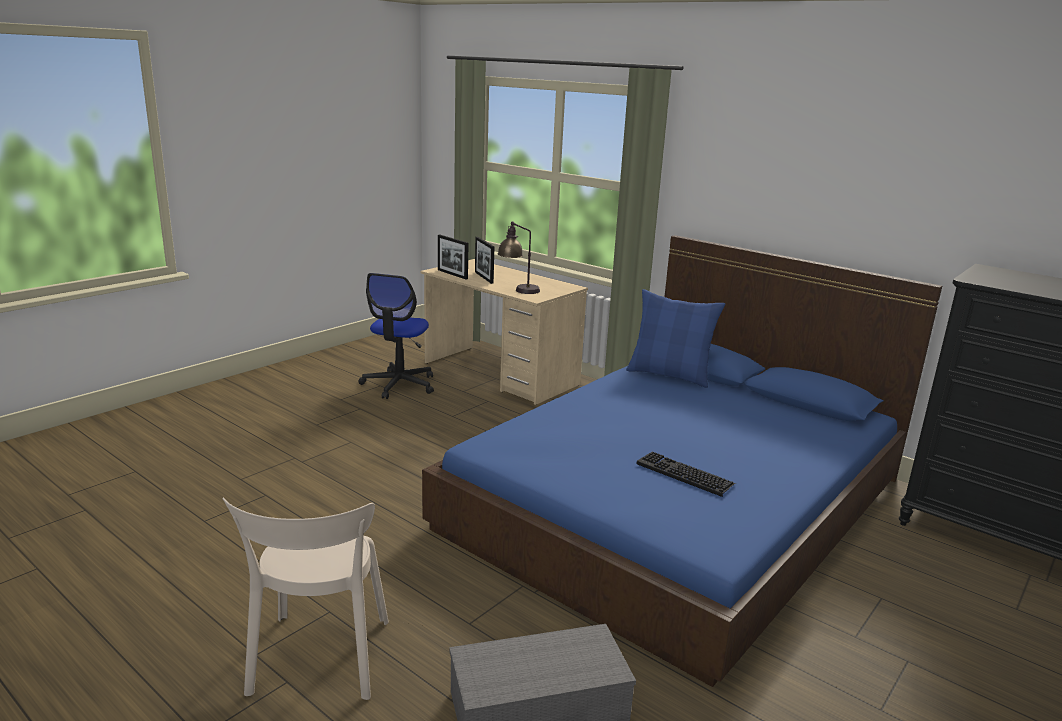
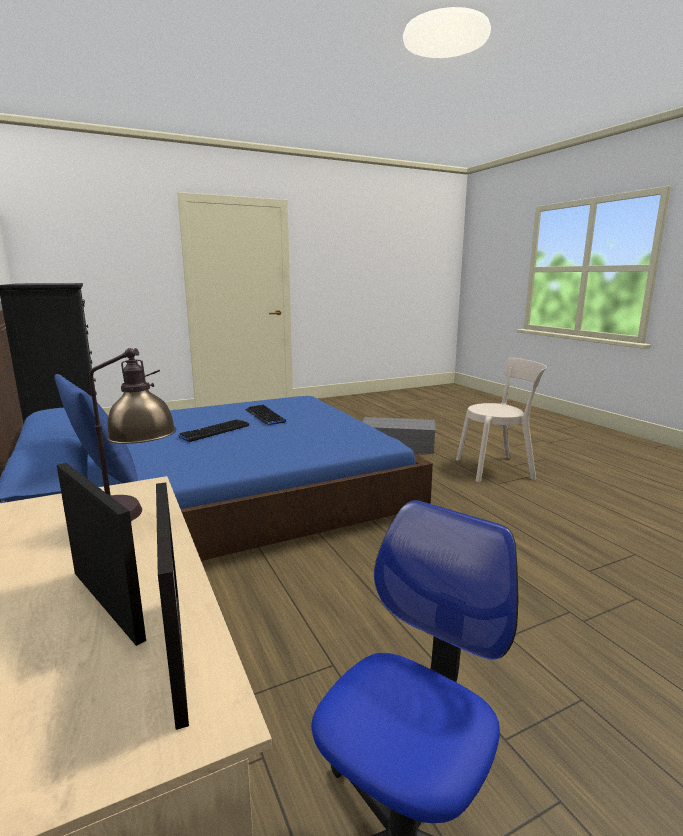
camera: 155 degrees left, 5 degrees down
(319, 661) = (498, 468): beige chair -> beige chair turned 60 degrees clockwise
(483, 277) = (106, 603): picture frame -> picture frame turned 45 degrees counterclockwise
(685, 431) = (214, 431): none -> keyboard

